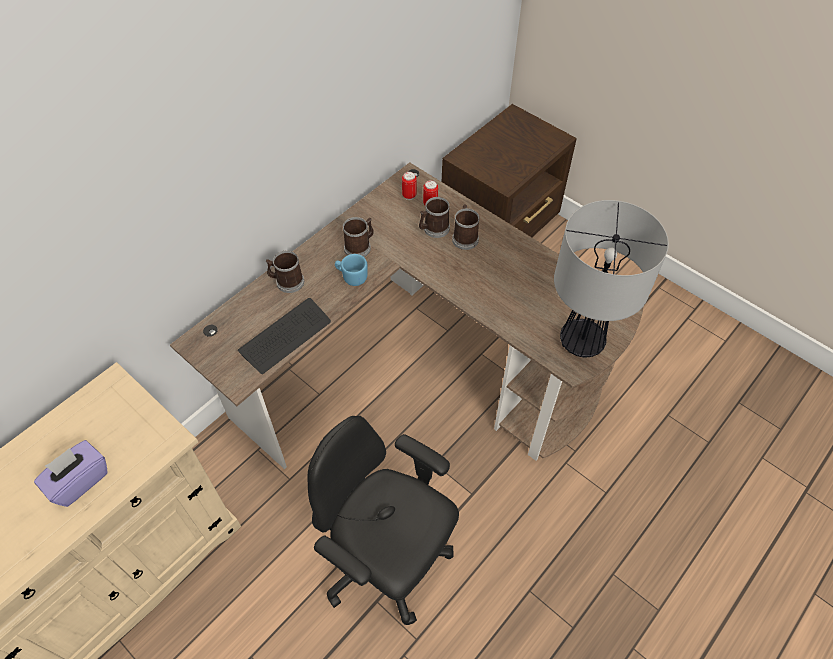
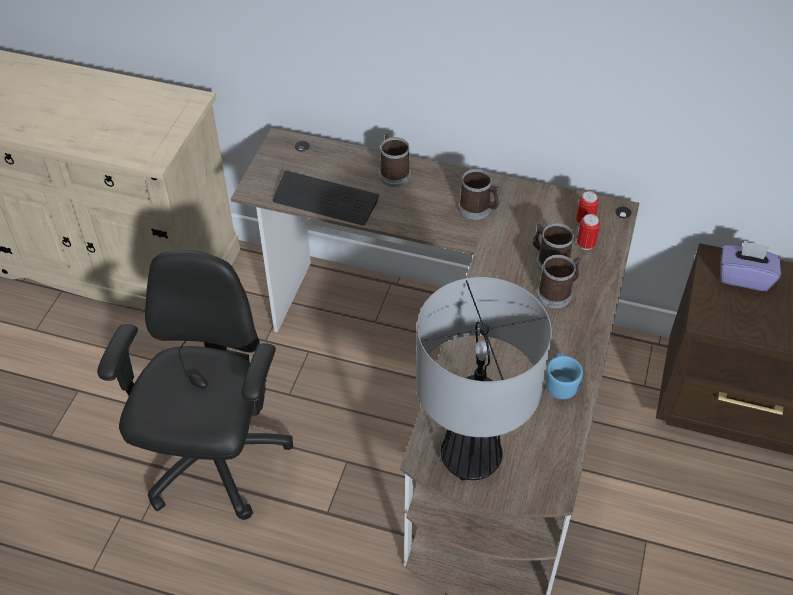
camera: 65 degrees right, 5 degrees down
(79, 481) = (92, 125): purple tissue box -> purple tissue box (744, 277)
(351, 277) = (432, 219): blue mug -> blue mug (561, 383)

